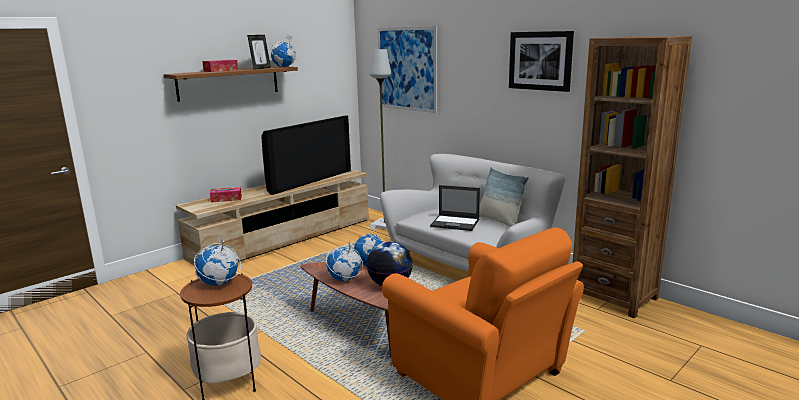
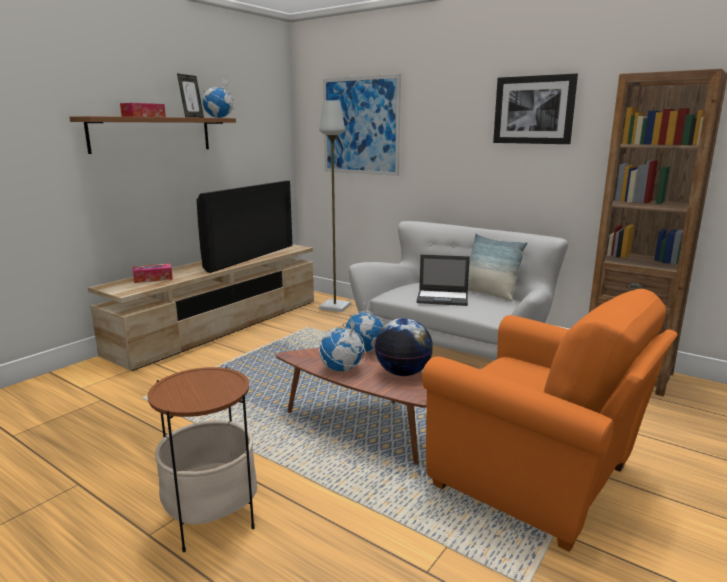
camera: 10 degrees left, 0 degrees up
(219, 284) = (200, 383): globe -> none

